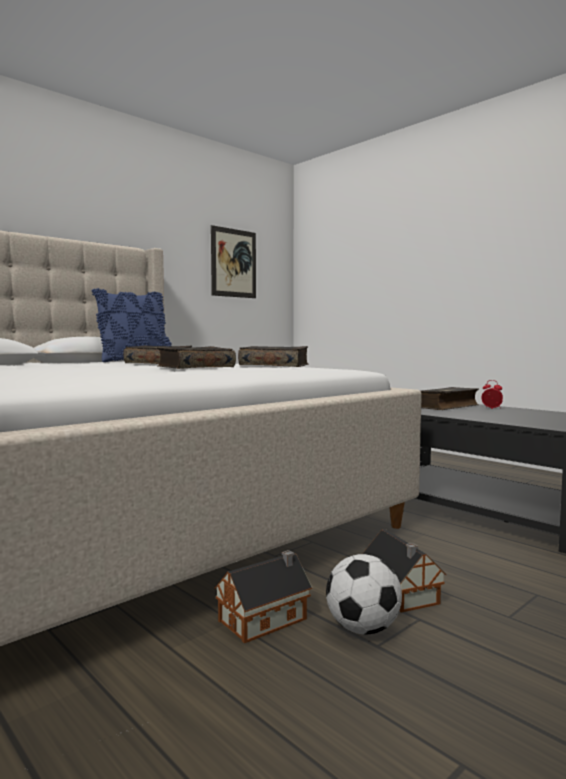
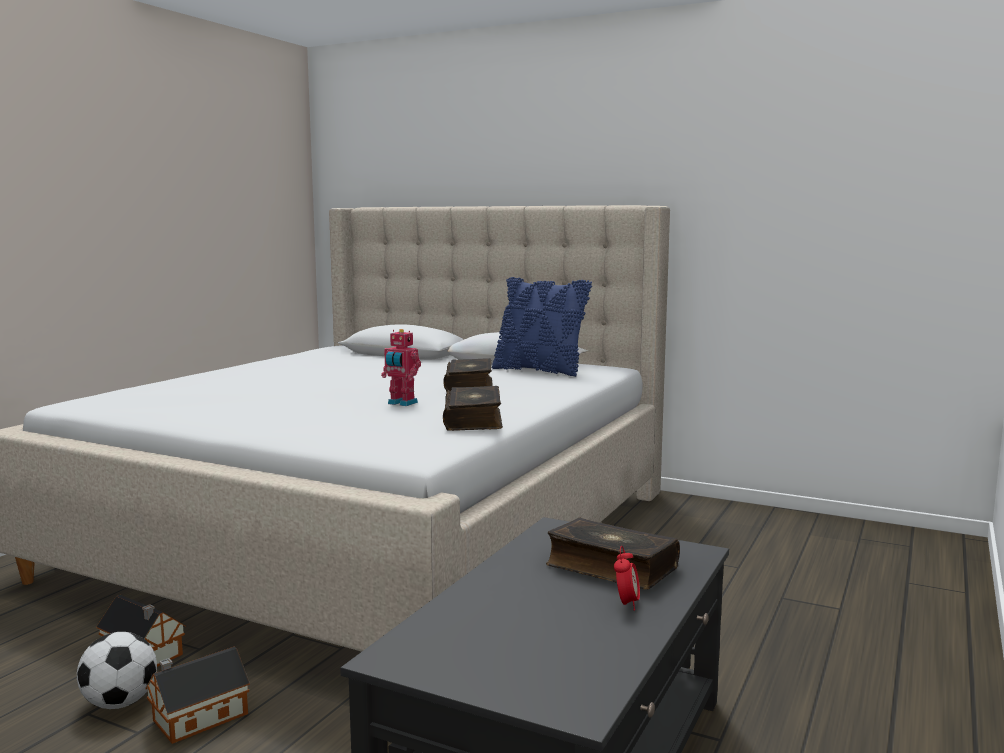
camera: 70 degrees right, 5 degrees up
(195, 367) = (401, 403): book -> toy robot
(233, 263) = (844, 206): picture -> none

